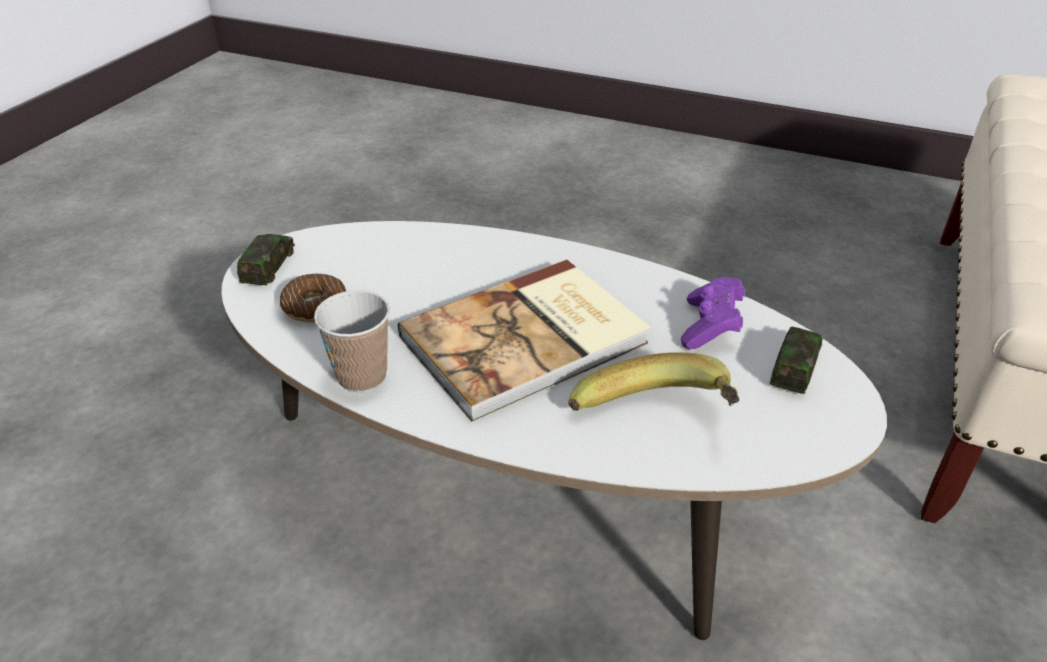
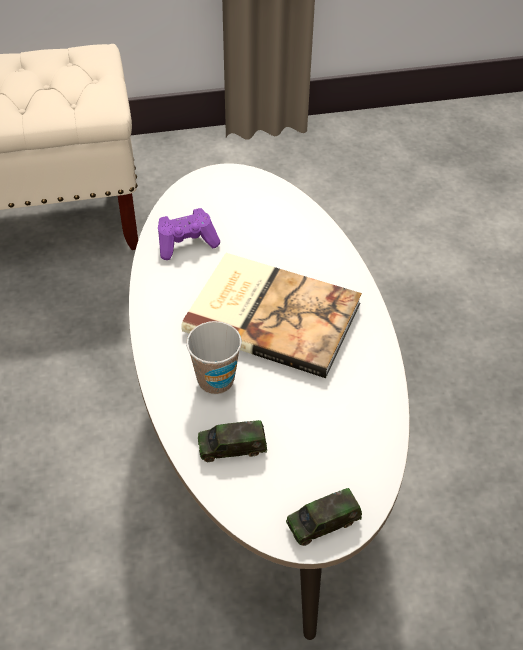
camera: 125 degrees left, 10 degrees up
(315, 306) = (338, 450): donut -> none
(362, 376) = (375, 374): cup -> cup (215, 380)
(655, 422) = (291, 236): banana -> none
(794, 368) = (198, 202): toy car -> toy car (232, 447)

